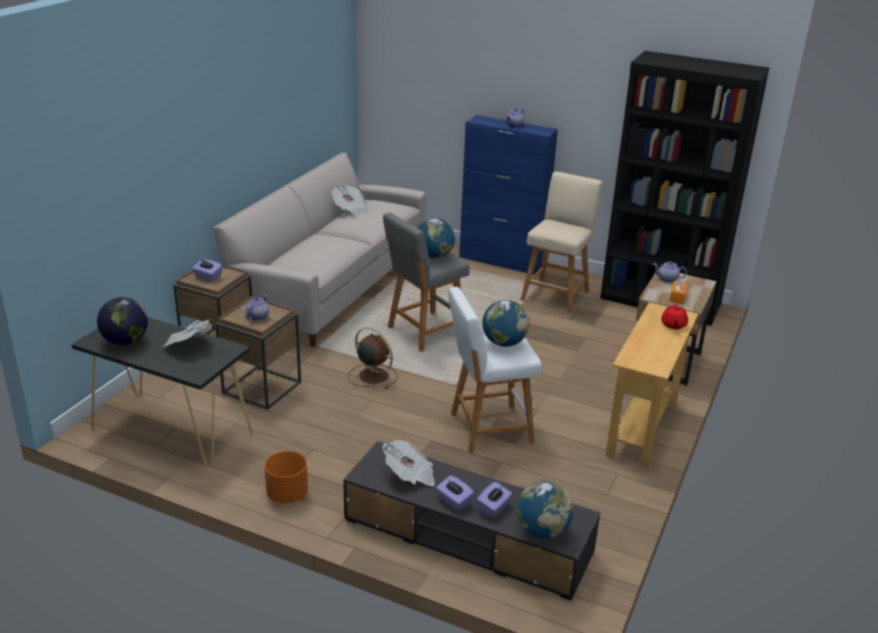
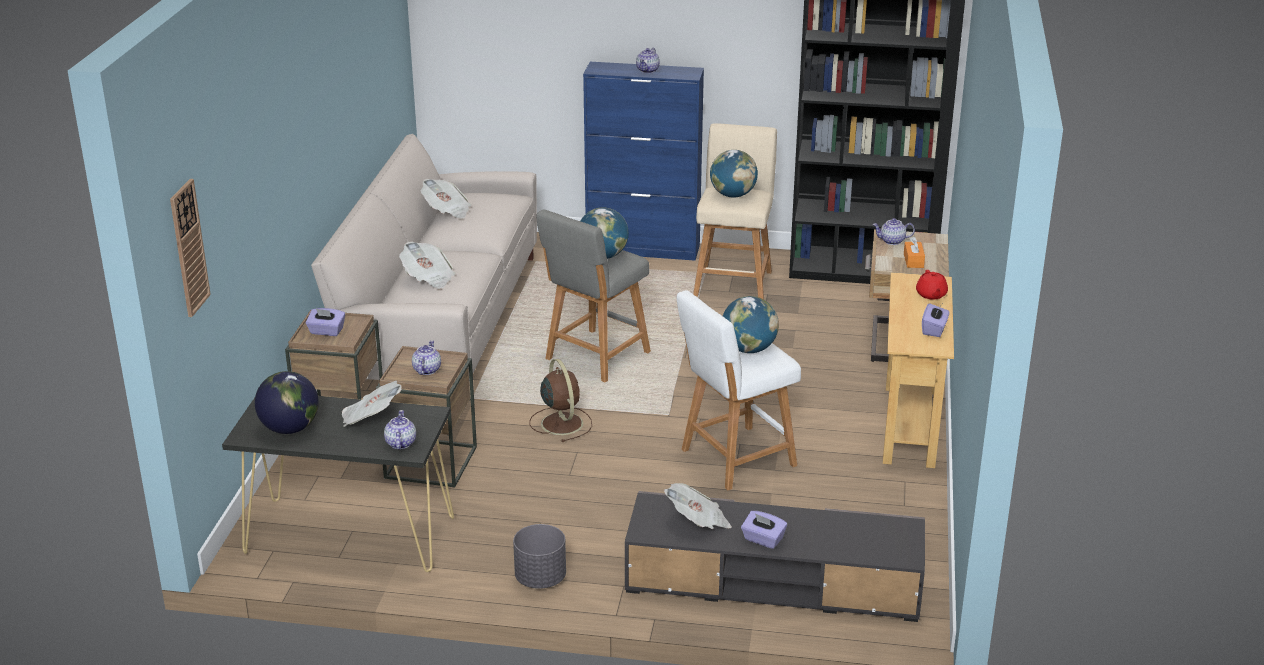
camera: 15 degrees left, 0 degrees up
(55, 190) = (189, 248): none -> wall clock
(194, 367) = (400, 443): none -> teapot
(287, 494) = (540, 579): orange planter -> grey planter
(306, 252) = (428, 278): none -> newspaper
(372, 376) = (561, 422): brown fan -> brown fan turned 45 degrees clockwise
(493, 508) = (810, 538): purple tissue box -> purple tissue box (934, 329)
(542, 531) = (874, 550): globe -> globe (733, 195)

